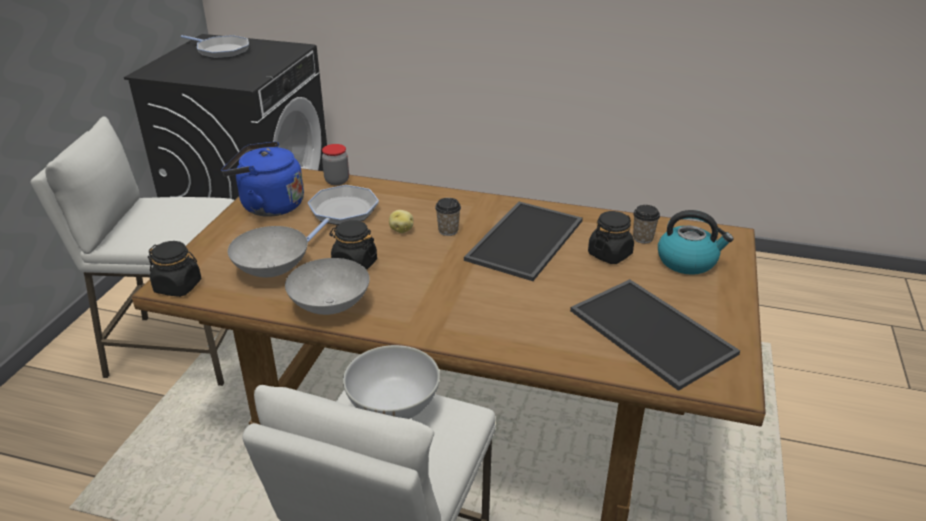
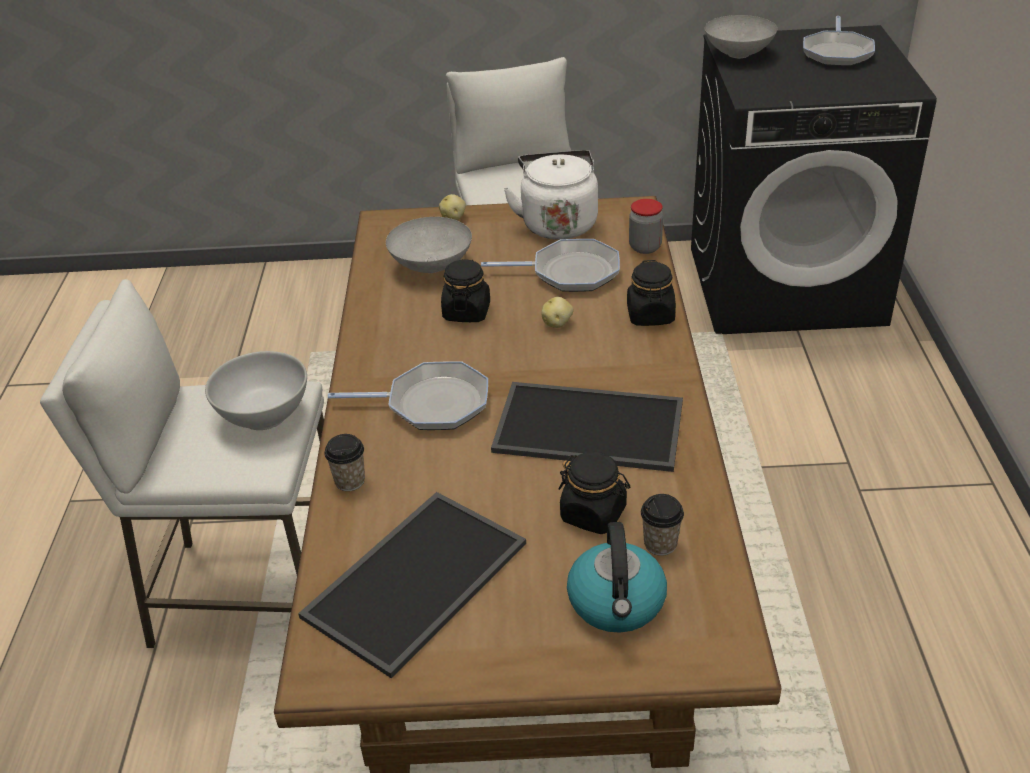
camera: 75 degrees right, 5 degrees up
(178, 286) = (382, 227): black jar -> black jar (650, 315)
(206, 248) = (453, 218): none -> potato
(268, 205) = (557, 223): blue kettle -> white kettle
(331, 305) = (384, 320): grey bowl -> grey bowl (739, 54)
(448, 230) = (576, 358): cup -> cup (350, 481)
(463, 297) = (432, 404): none -> frying pan

